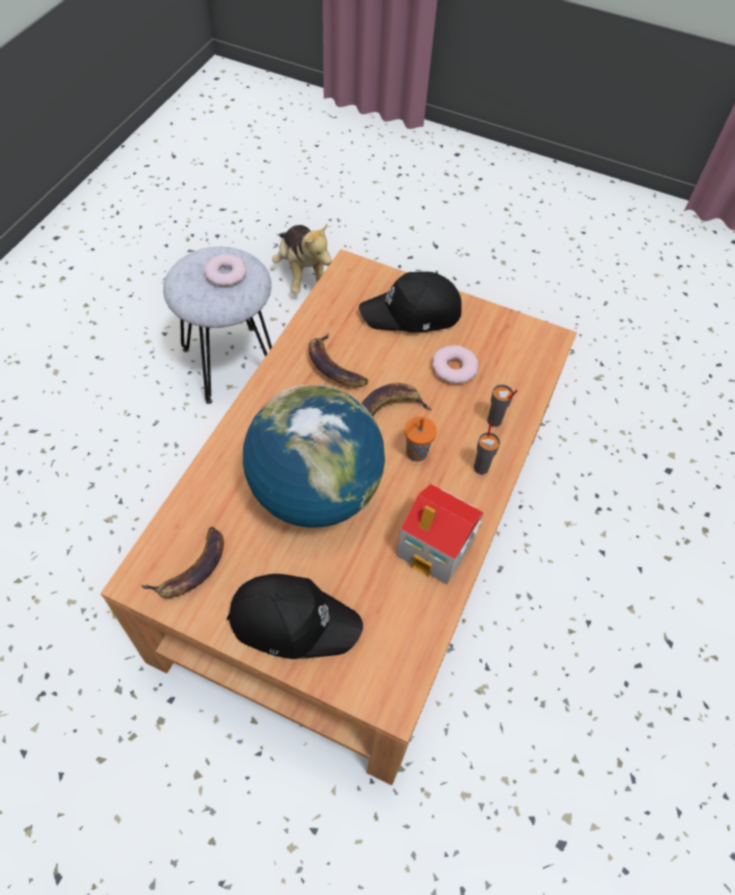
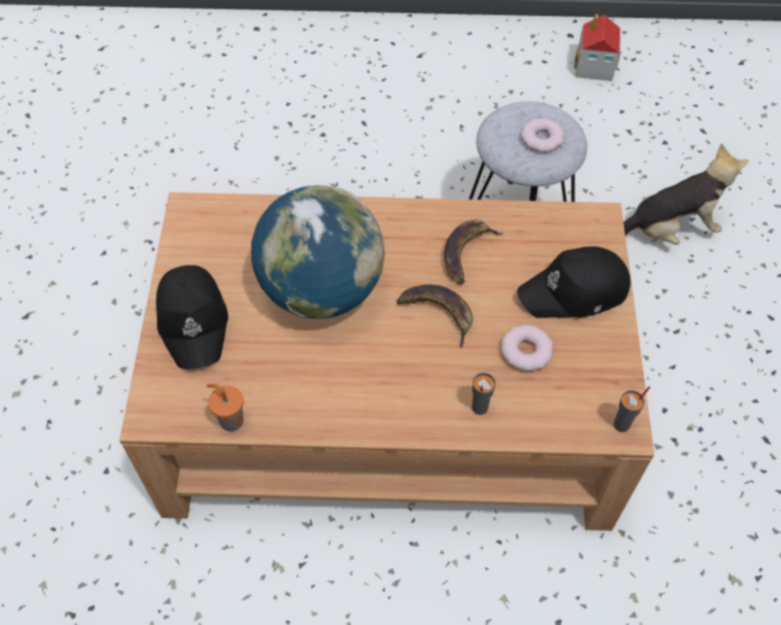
camera: 70 degrees right, 0 degrees up
(192, 569) = (211, 237): banana -> none
(302, 273) = (669, 230): plush toy -> plush toy turned 150 degrees counterclockwise
(412, 313) = (575, 292): black cap -> black cap turned 75 degrees counterclockwise
(415, 453) = (402, 352): orange cup -> orange cup (230, 420)
(436, 547) = (308, 403): toy house -> toy house (594, 67)
(481, 467) = (416, 413): grey cup -> grey cup (622, 425)

